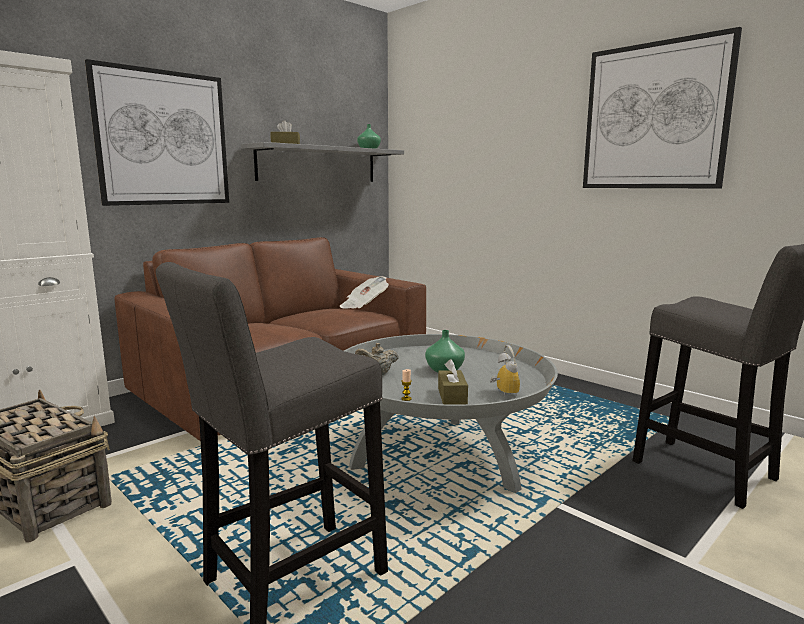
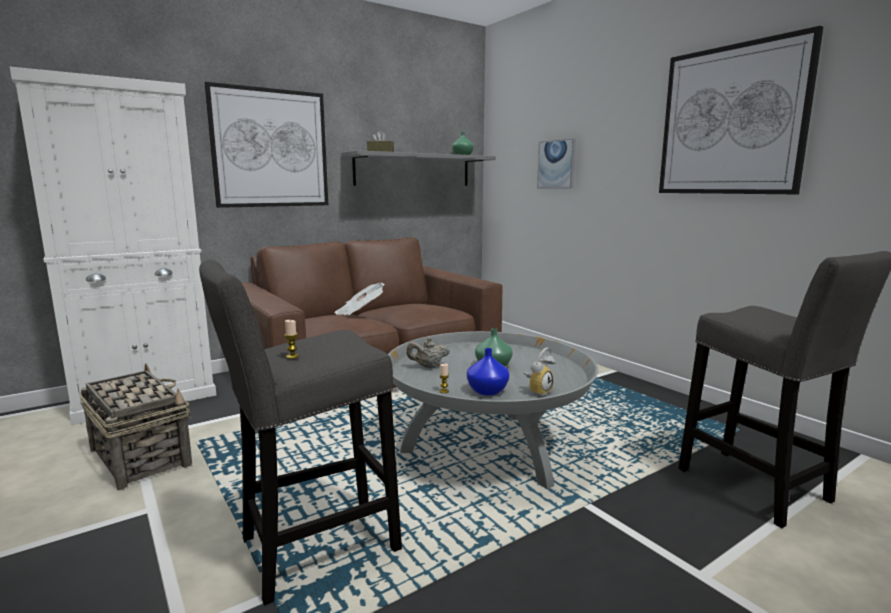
camera: 10 degrees right, 0 degrees up
(270, 369) = (292, 356): none -> candle
(364, 306) = (444, 302): newspaper -> newspaper (360, 312)
(452, 396) = (488, 391): brown tissue box -> blue vase
(472, 159) = (556, 164): none -> picture
(502, 392) = (538, 391): alarm clock -> alarm clock turned 45 degrees clockwise

